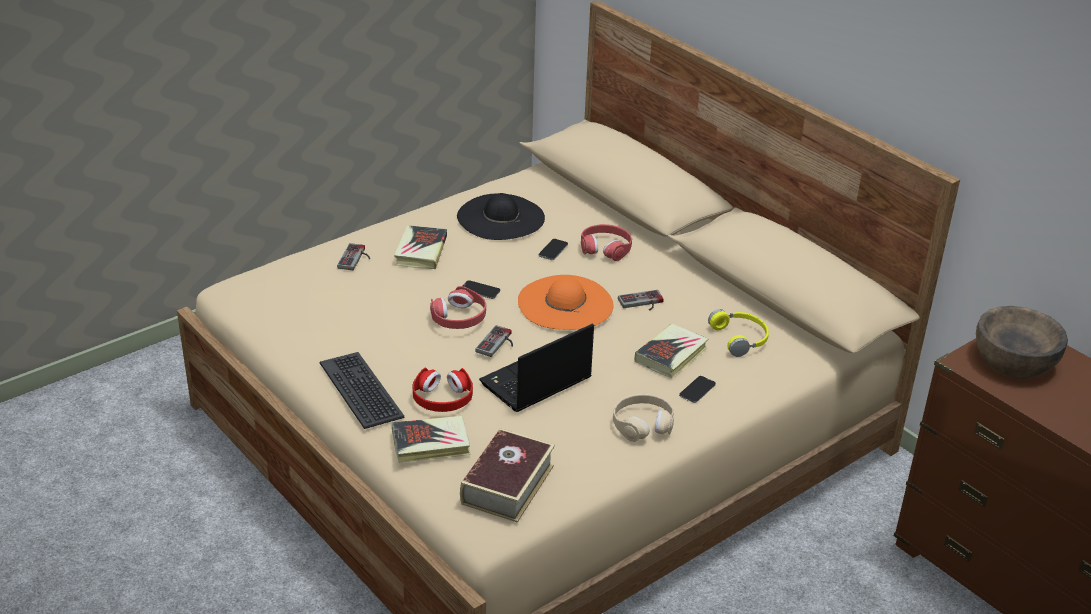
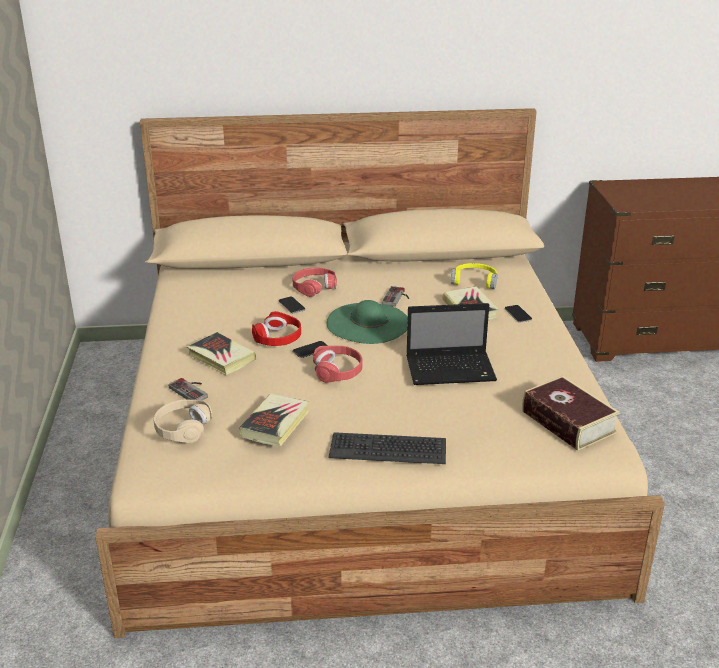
camera: 55 degrees left, 5 degrees down
(431, 444) = (492, 438): book -> book (275, 424)
(442, 398) = (435, 414): red headphones -> red headphones (278, 337)
(498, 344) = (389, 367): game controller -> none
(500, 217) = (219, 310): black hat -> none
(534, 382) = (452, 369): laptop -> laptop turned 90 degrees counterclockwise
(565, 303) = (368, 323): orange hat -> green hat
(642, 424) = (539, 346): beige headphones -> beige headphones (182, 428)
(1014, 360) = (634, 195): brown bowl -> none

